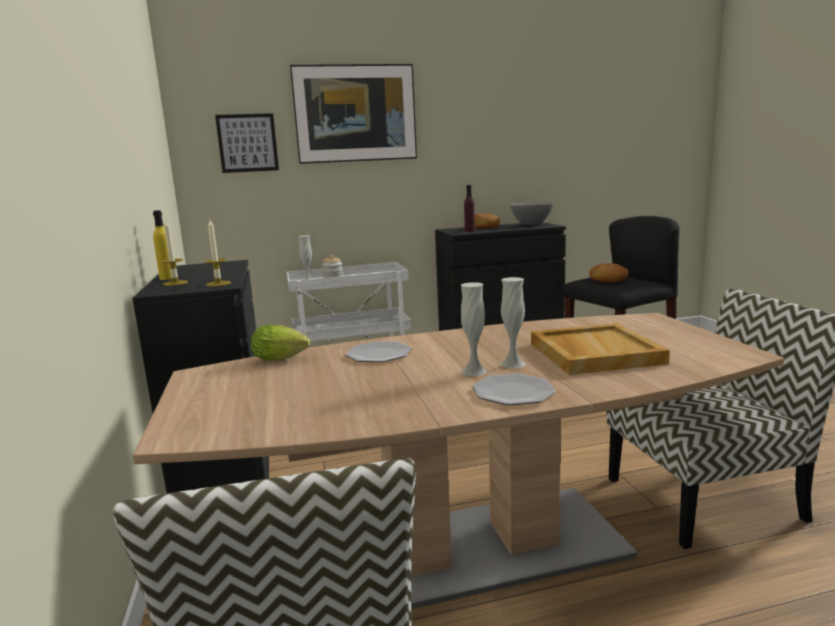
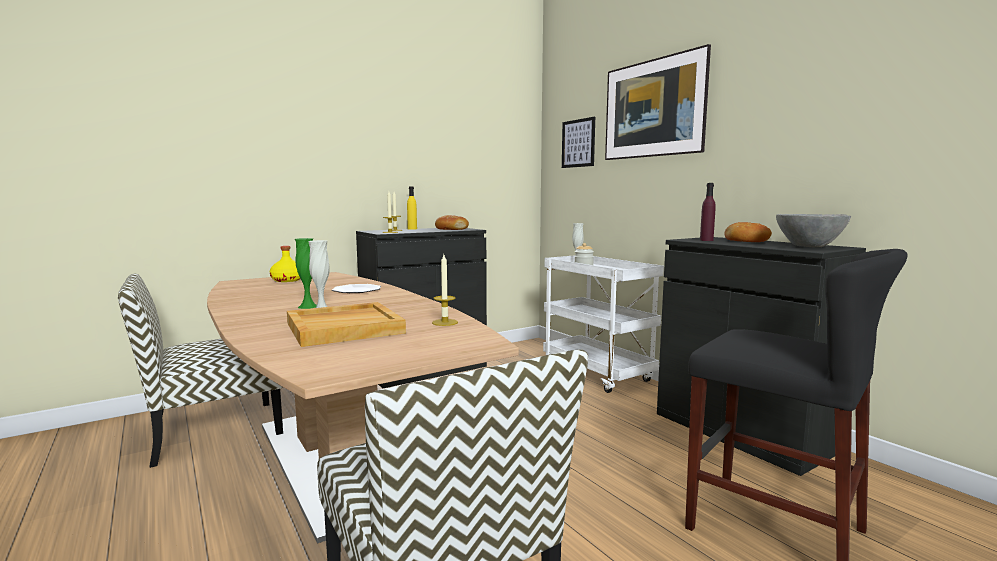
camera: 70 degrees right, 5 degrees down
(226, 396) = (287, 280): none -> yellow bottle
(283, 359) = (350, 280): lettuce -> none
(474, 371) = (308, 306): white vase -> green vase
(513, 392) = (257, 314): plate -> none
(577, 325) = (445, 322): none -> candle
(608, 279) = (764, 339): bread -> bread (451, 229)

